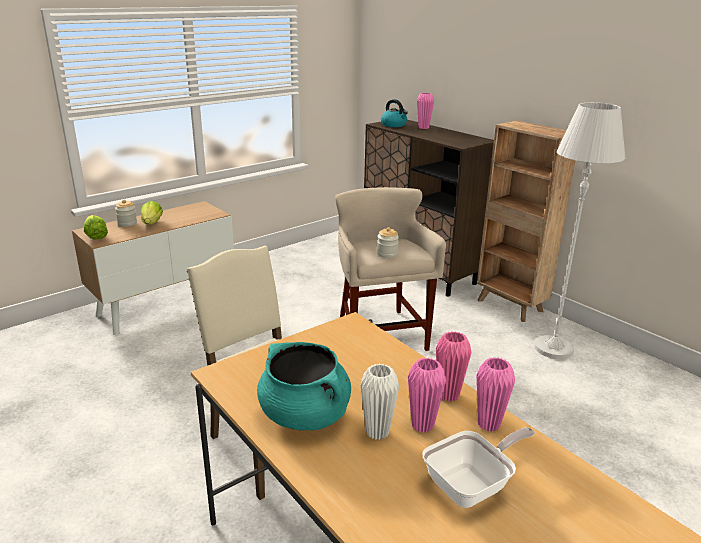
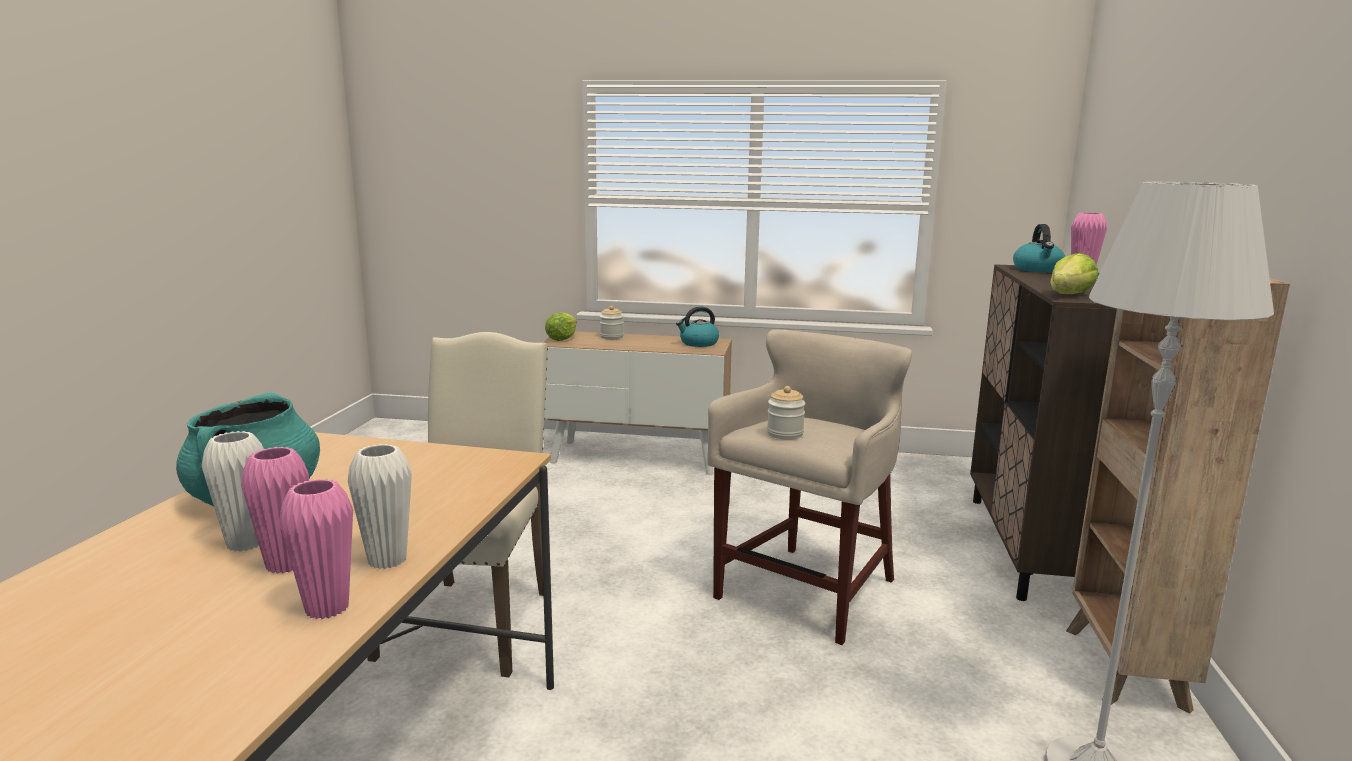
camera: 50 degrees right, 10 degrees down
(152, 223) = (631, 342): lettuce -> lettuce (1069, 295)
(195, 211) = (698, 343): none -> kettle
(448, 395) = (387, 560): pink vase -> white vase
(472, 486) = (143, 637): frying pan -> none

